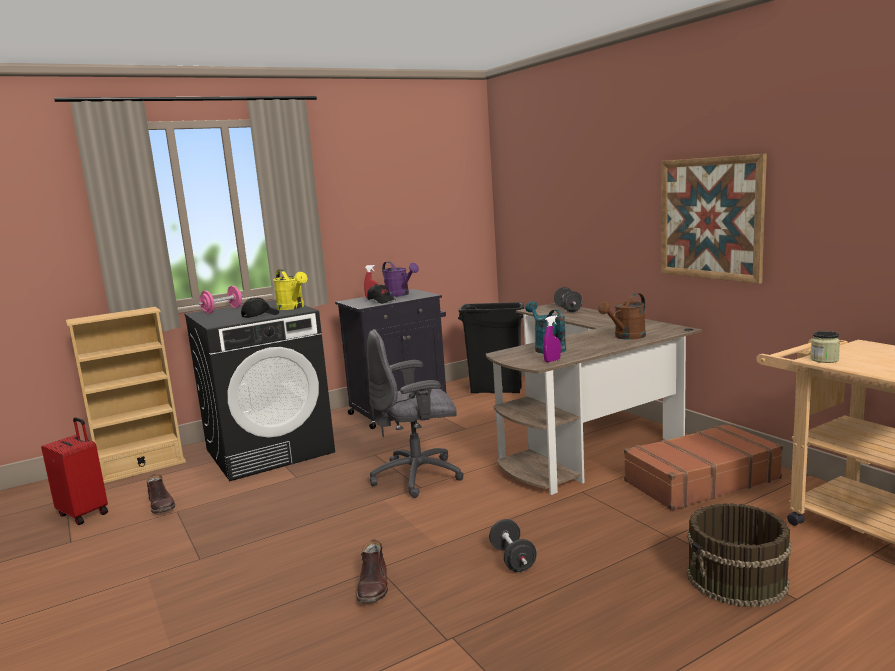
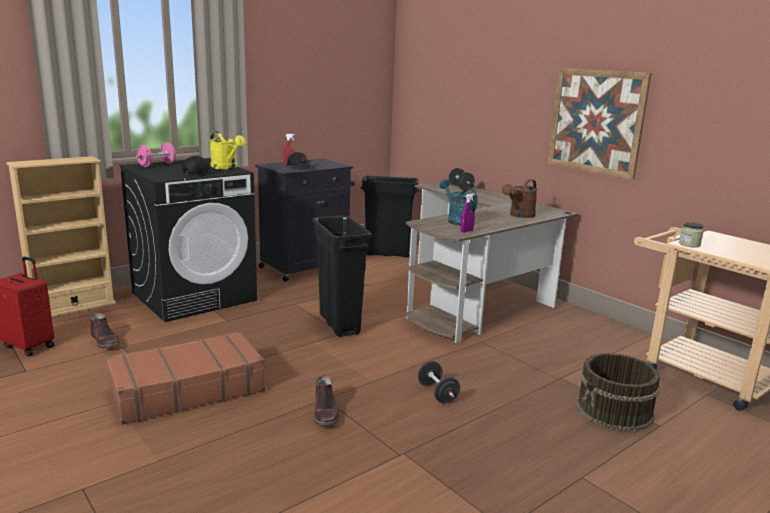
camera: 10 degrees left, 5 degrees up
(400, 294) = (314, 163): purple watering can -> none
(419, 476) = (339, 324): grey office chair -> black trash can
(700, 480) = (572, 335): brown suitcase -> brown suitcase (187, 389)

